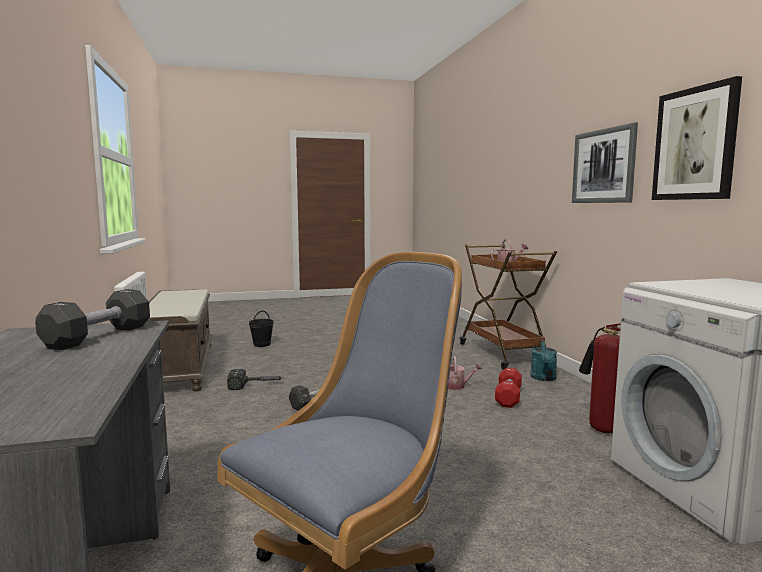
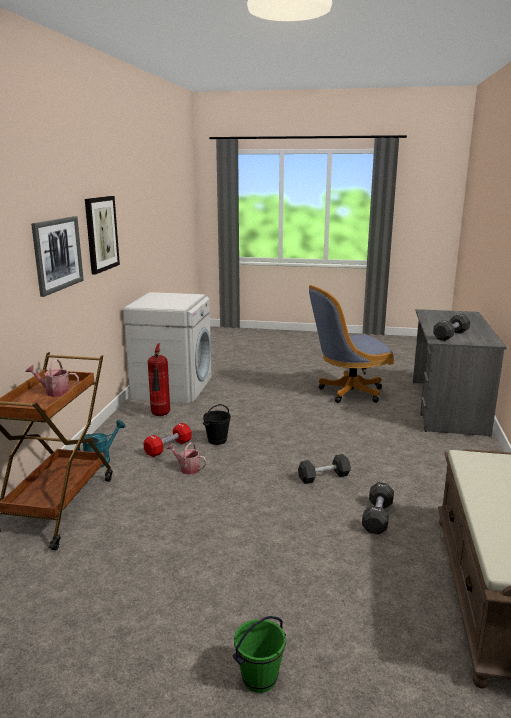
camera: 155 degrees left, 10 degrees up
(257, 385) = (377, 517): hammer -> black dumbbell
(261, 344) = (367, 656): black bucket -> black bucket (217, 441)
(309, 336) = (259, 678): none -> green bucket

